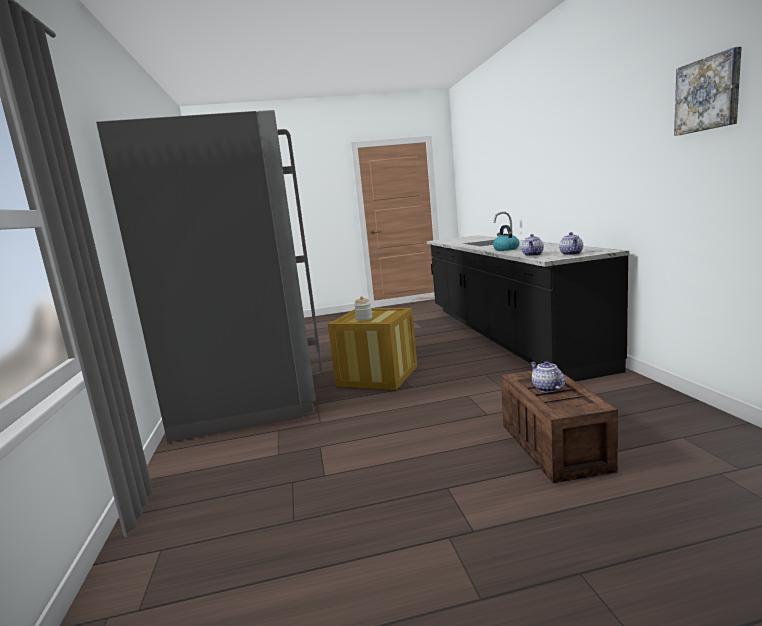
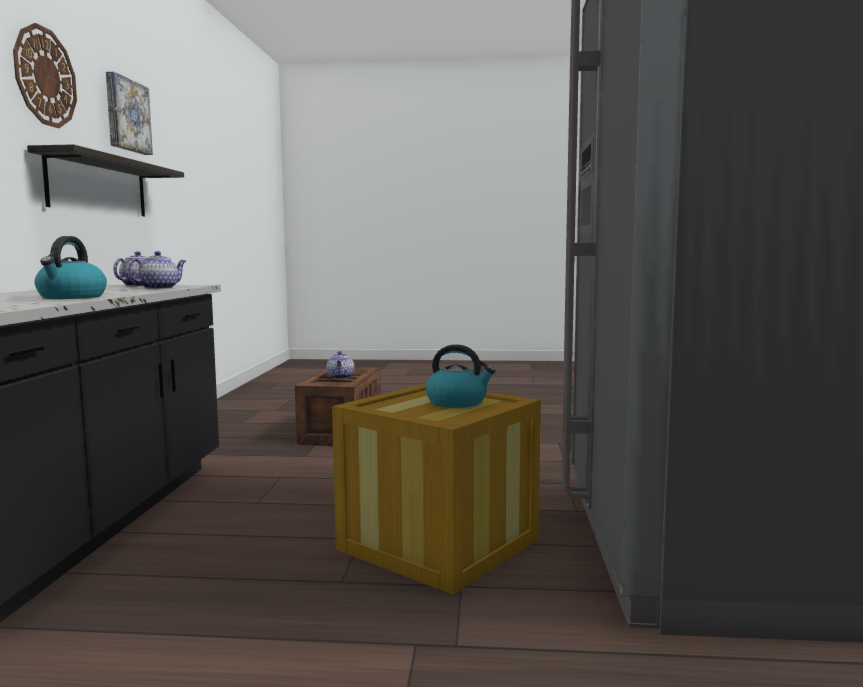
camera: 165 degrees left, 5 degrees down
(364, 318) = (458, 402): jar -> kettle
(622, 113) = (45, 77): none -> wall clock
(661, 175) = (98, 186): none -> shelf

